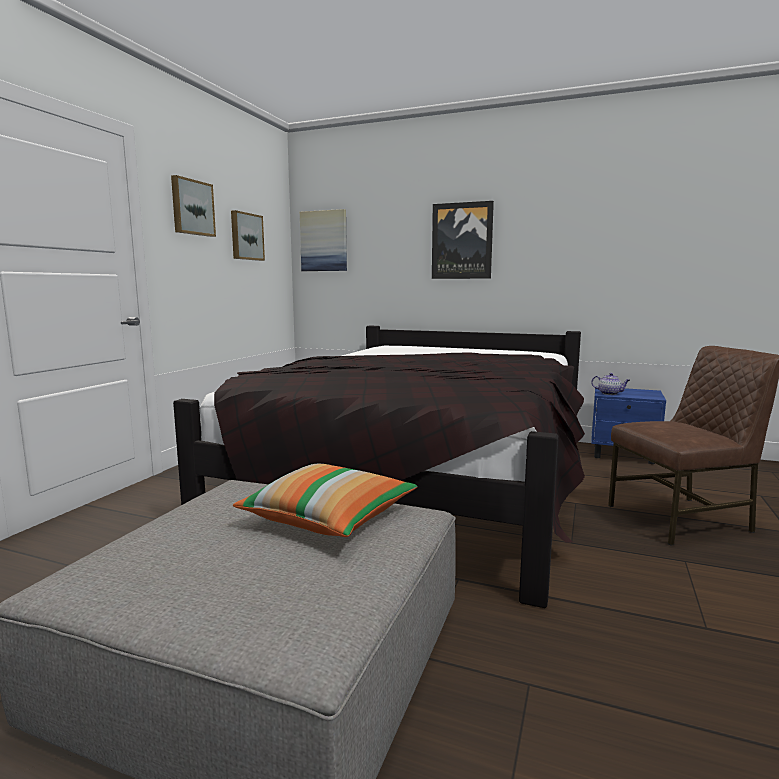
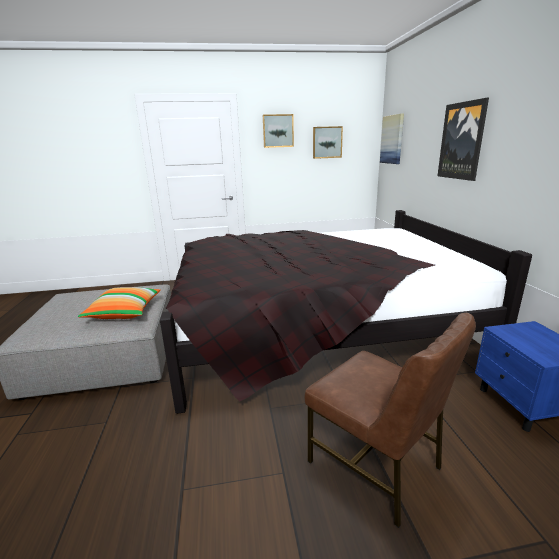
camera: 60 degrees right, 10 degrees up
(610, 393) = (509, 332): teapot -> none

